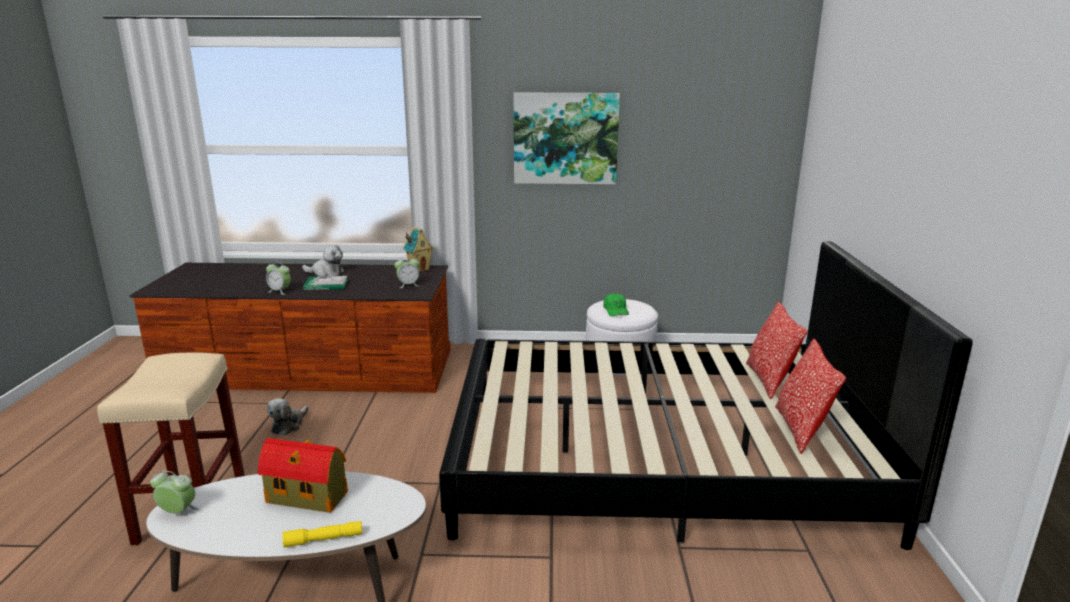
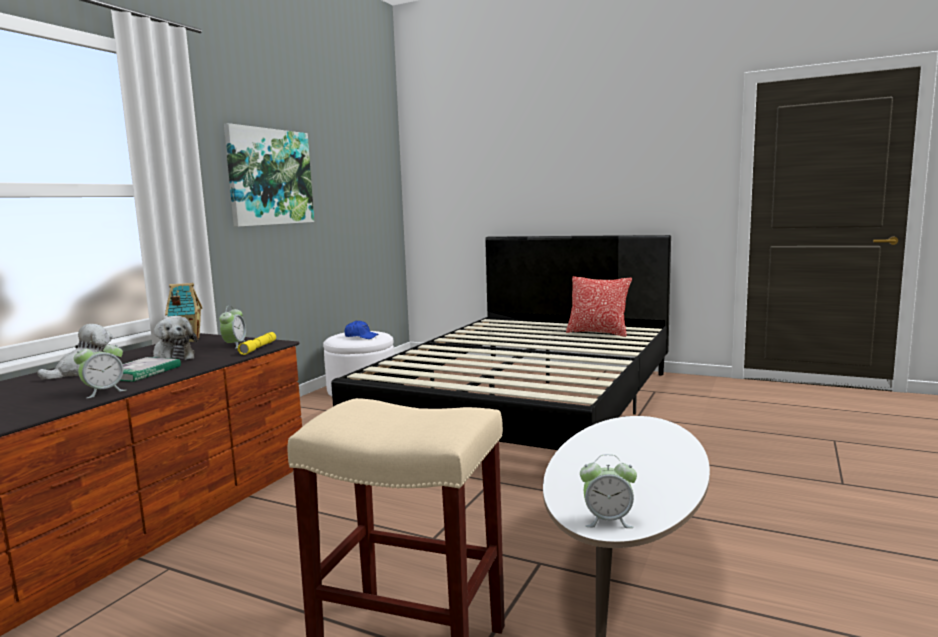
camera: 65 degrees left, 10 degrees down
(178, 512) = (608, 521): alarm clock -> alarm clock turned 120 degrees counterclockwise
(288, 425) = (254, 561): plush toy -> plush toy (172, 357)
(308, 498) = (611, 455): toy house -> none
(323, 539) = (687, 451): yellow flashlight -> yellow flashlight (258, 348)
(616, 310) = (361, 336): green cap -> blue cap
(769, 380) = (529, 328): pillow -> none

